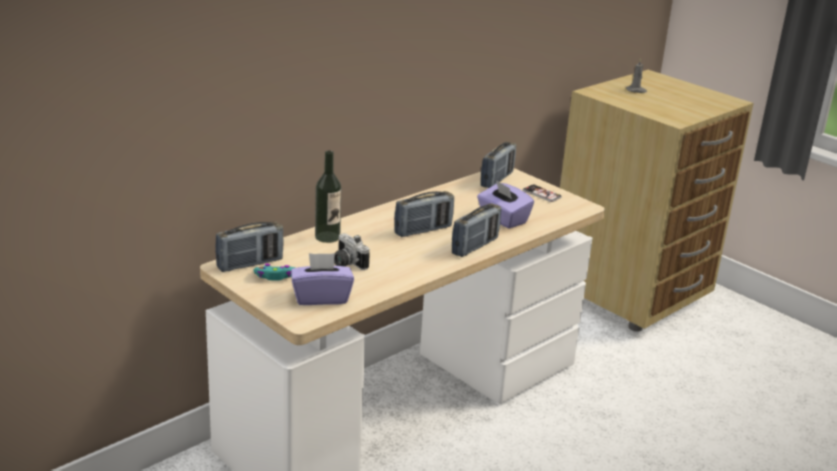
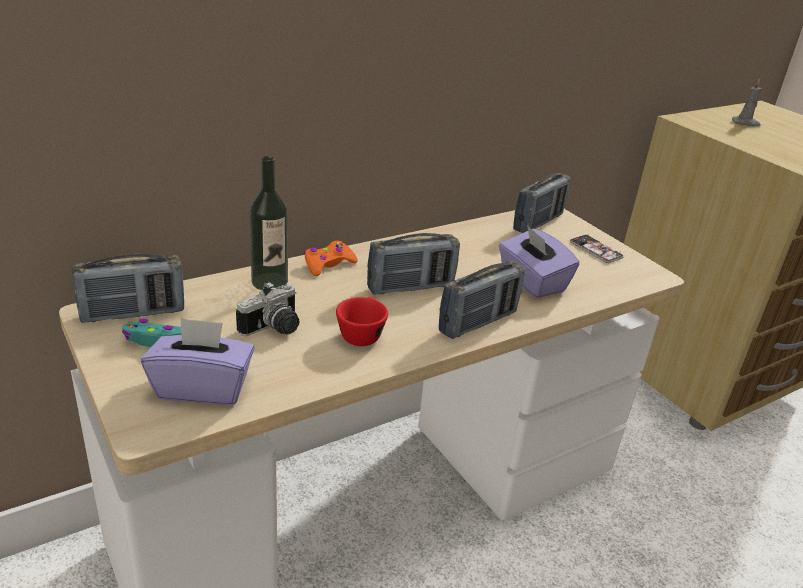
camera: 10 degrees right, 5 degrees up
(346, 263) = (274, 329): camera -> camera turned 105 degrees counterclockwise
(361, 222) = (328, 264): none -> orange game controller
(403, 260) = (361, 333): none -> red cup

